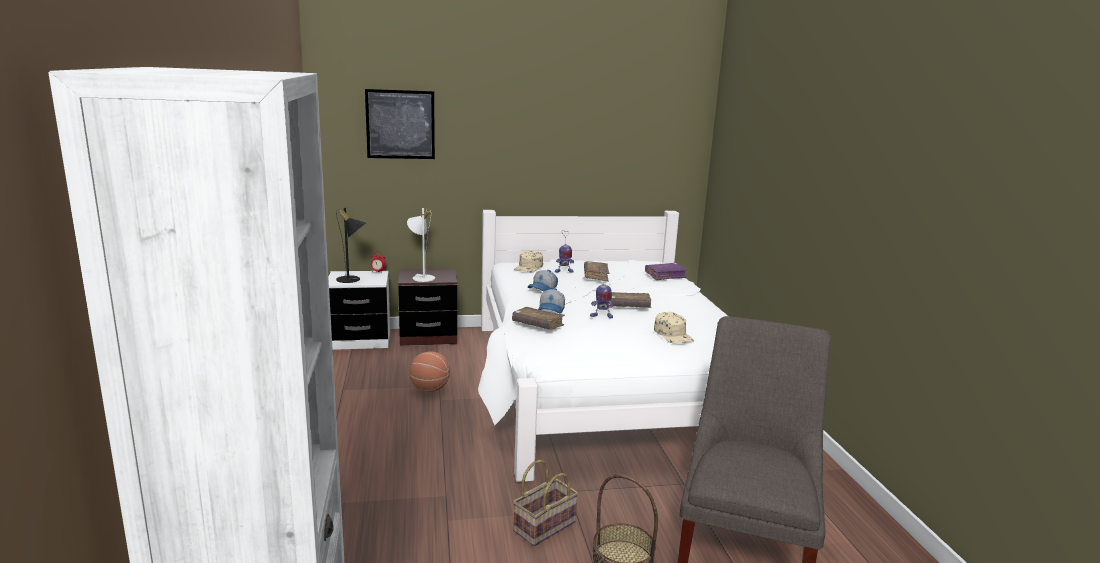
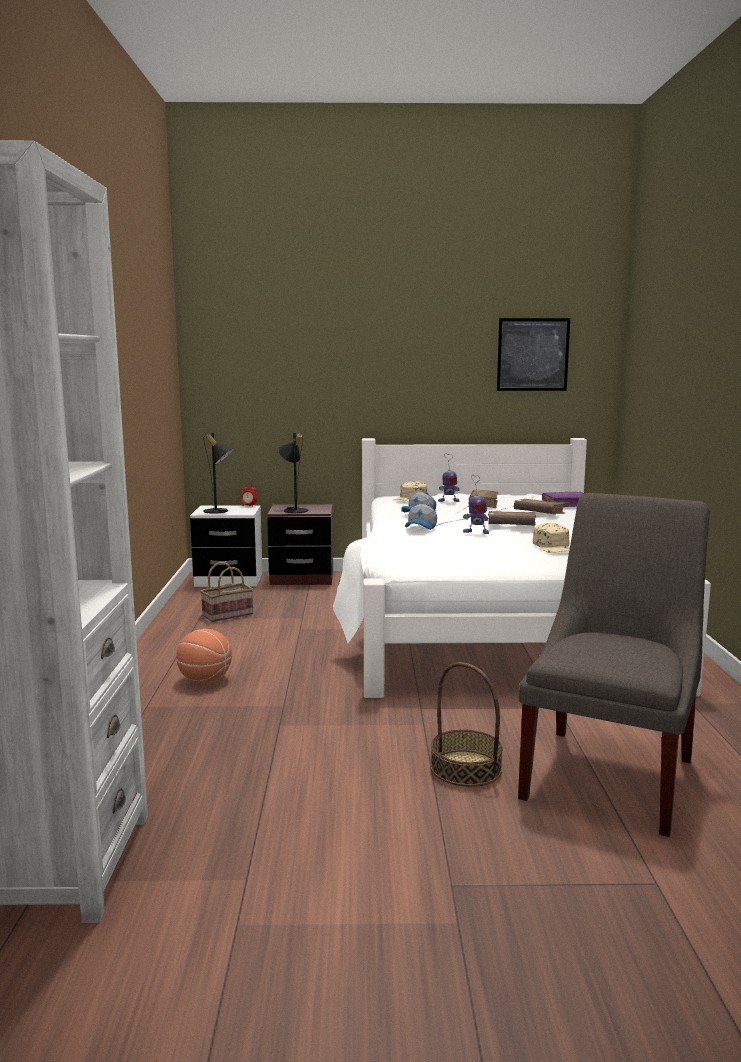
camera: 10 degrees right, 5 degrees down
(400, 124) = (273, 346): picture -> picture (532, 354)
(421, 277) = (294, 510): white table lamp -> black table lamp
(429, 389) = (291, 620): basketball -> basketball (205, 680)
(537, 325) = (400, 537): brown book -> brown book (538, 513)
(545, 525) = (385, 734): basket -> basket (228, 614)

